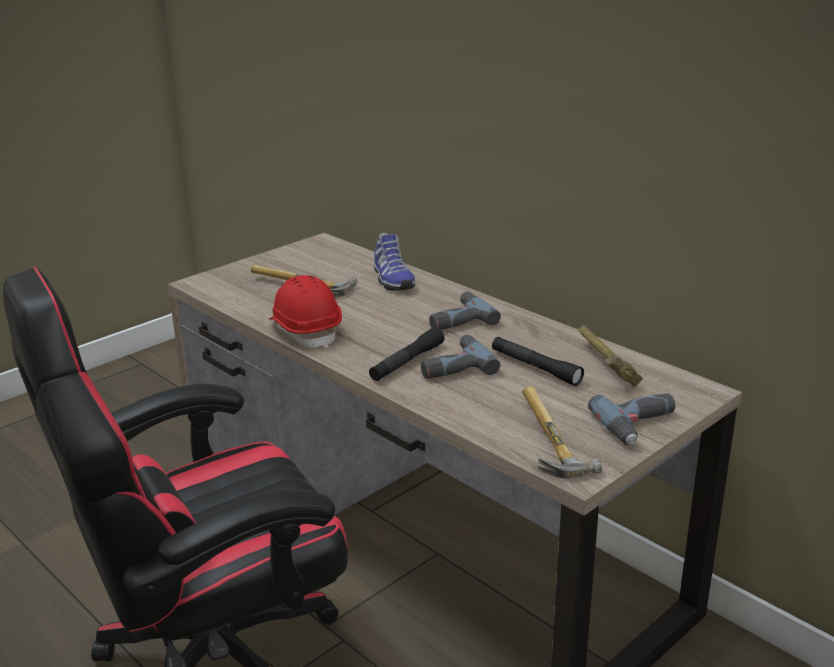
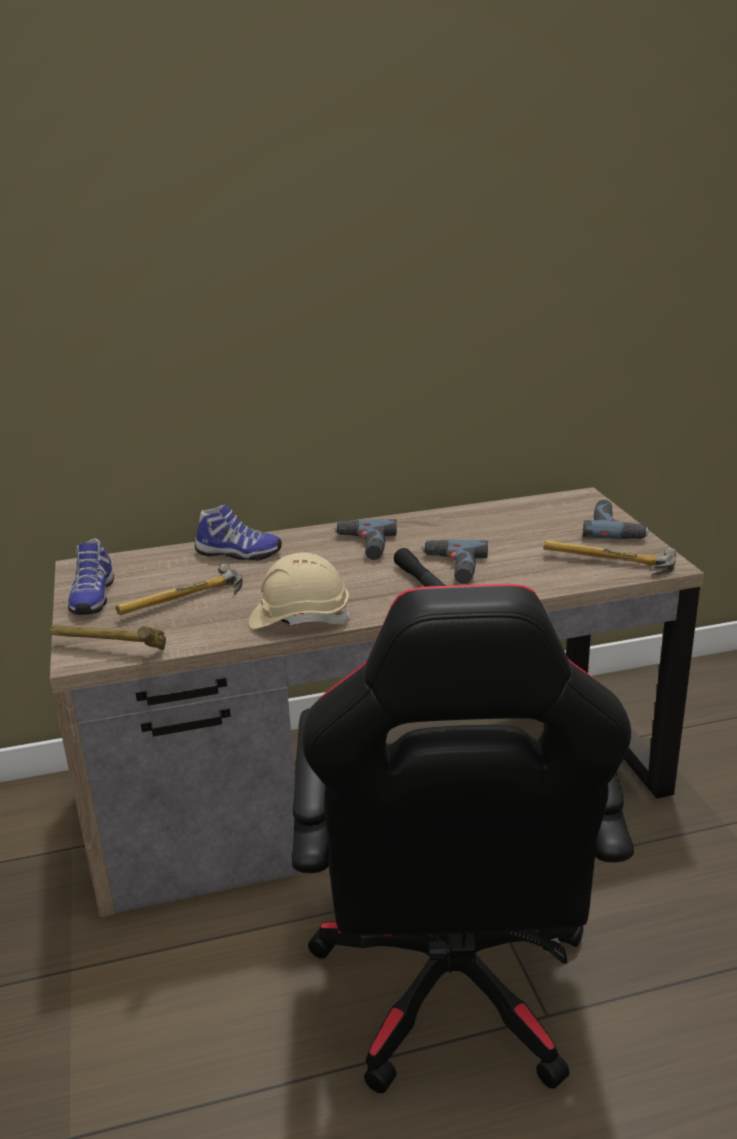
camera: 60 degrees left, 0 degrees up
(279, 259) = (92, 598): none -> shoe
(306, 331) = (299, 618): red hard hat -> beige hard hat
(535, 368) = (490, 538): black flashlight -> none
(604, 366) = (513, 515): hammer -> hammer (110, 650)

